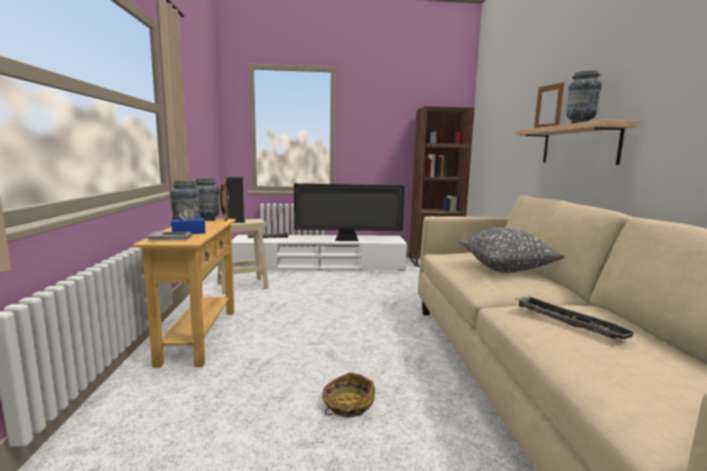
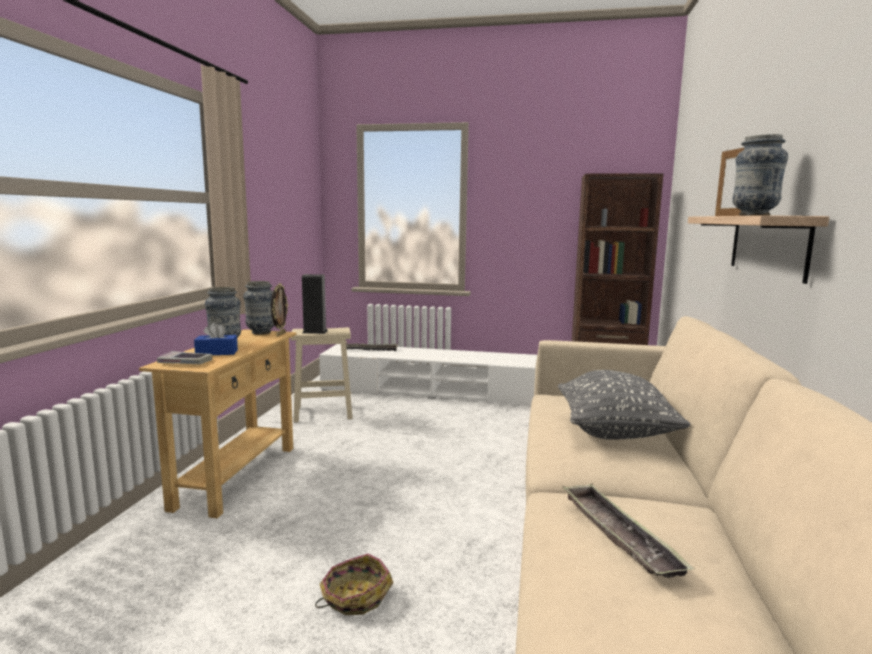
camera: 15 degrees right, 0 degrees up
(348, 240) = (473, 359): television -> none

